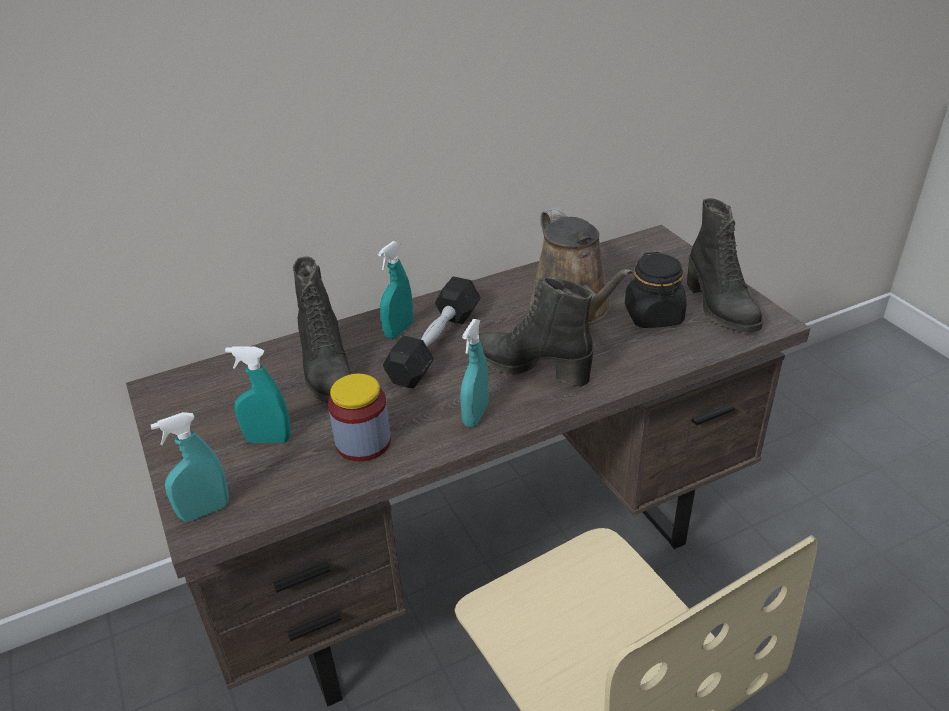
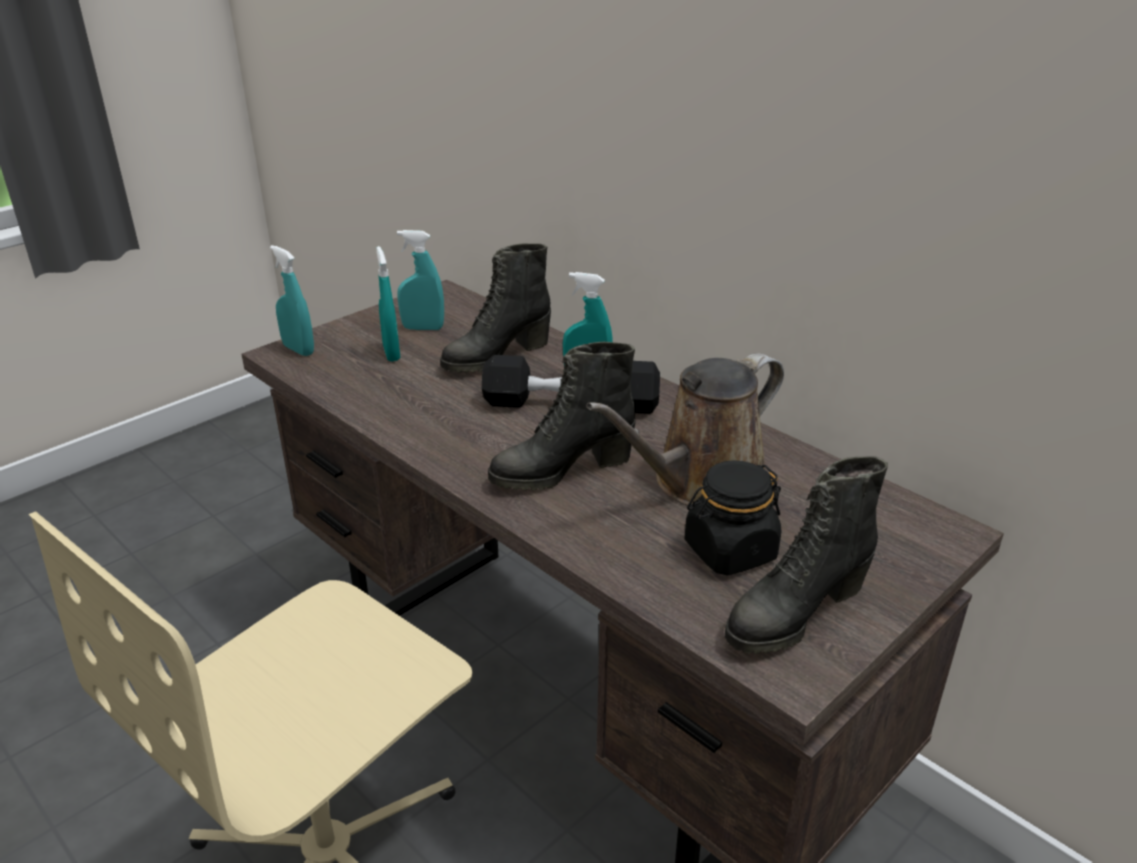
camera: 70 degrees right, 5 degrees down
(363, 442) = (400, 397): jar -> none
(475, 415) = (460, 449): turquoise spray bottle -> turquoise spray bottle (423, 328)
(531, 367) = (561, 470): black boot -> black boot turned 120 degrees counterclockwise

